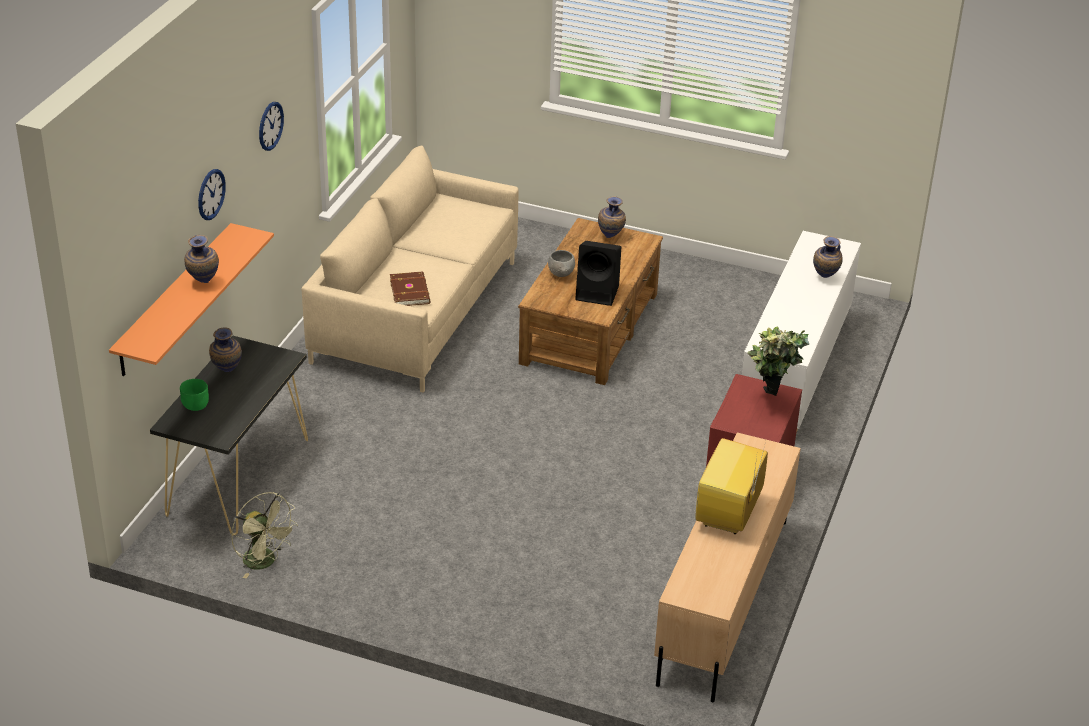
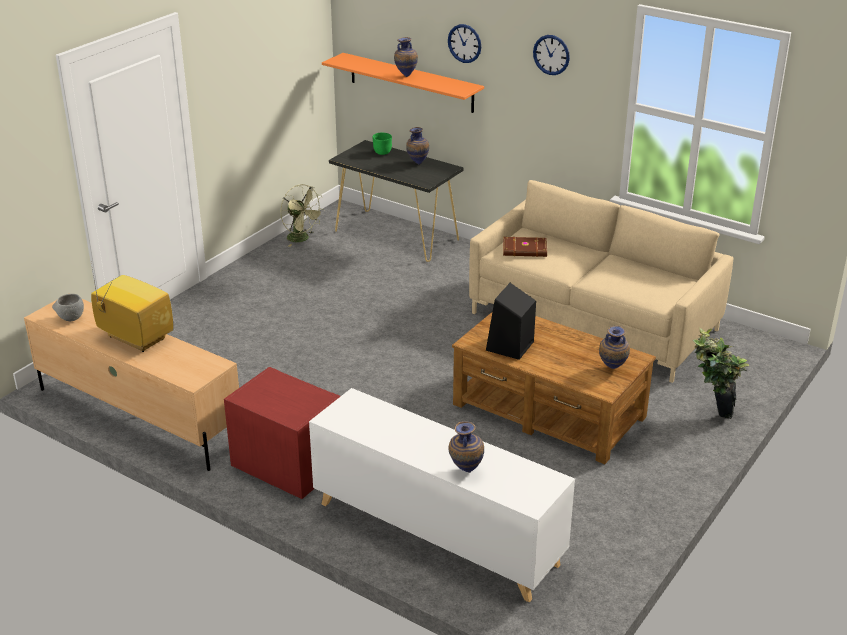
camera: 105 degrees right, 5 degrees down
(265, 562) = (302, 239): green fan -> green fan turned 105 degrees counterclockwise
(561, 275) = (546, 331): grey bowl -> grey bowl (71, 318)
(770, 402) = (285, 406): potted plant -> potted plant (711, 412)

